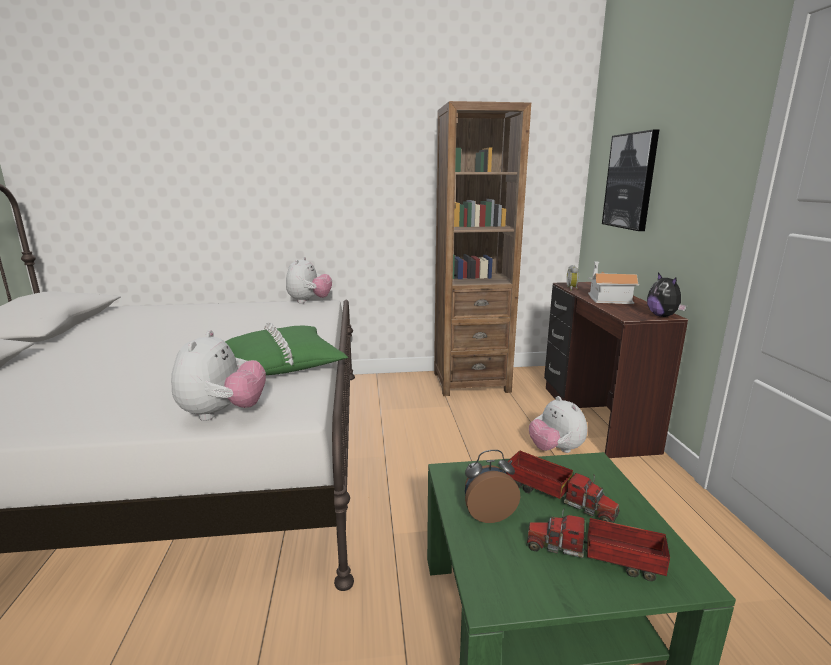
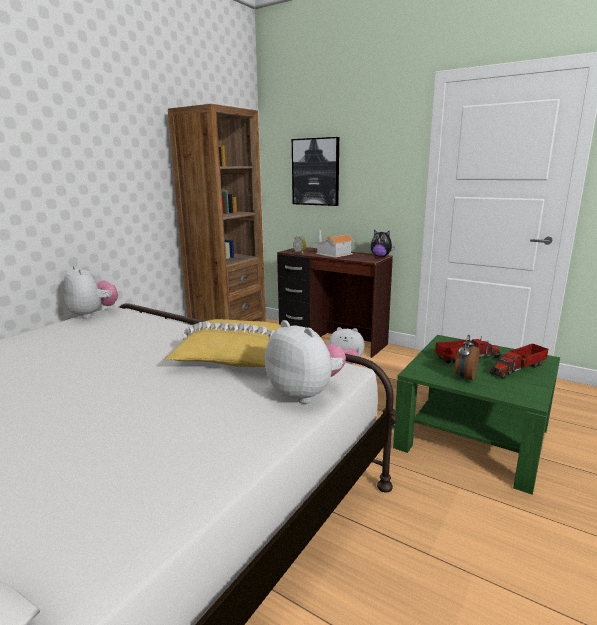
camera: 50 degrees left, 0 degrees up
(281, 363) = (234, 355): green pillow -> yellow pillow

